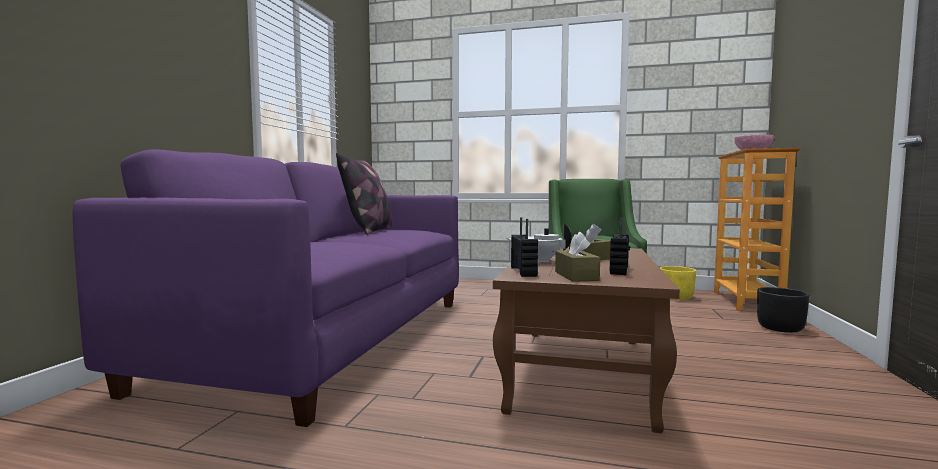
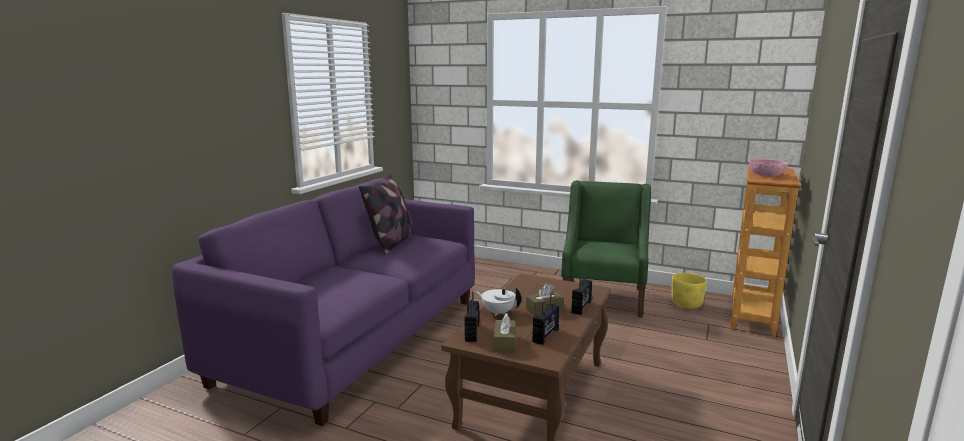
camera: 10 degrees right, 10 degrees up
(631, 256) = (581, 307): none -> radio
(780, 328) = (749, 358): black planter -> none

